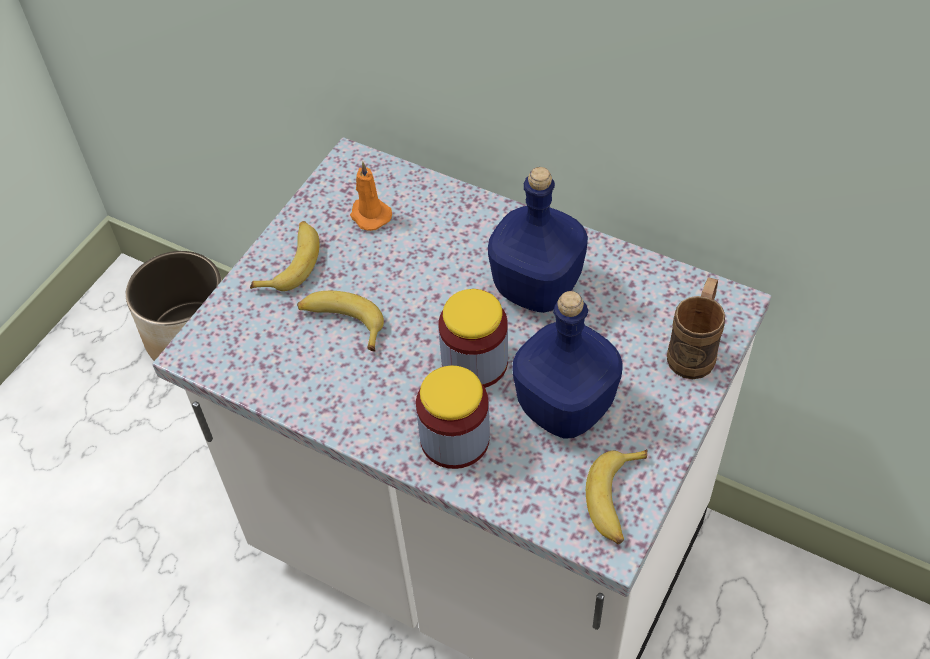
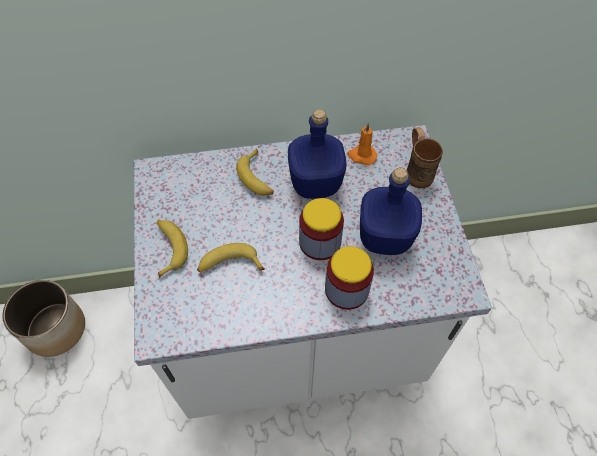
camera: 40 degrees left, 5 degrees up
(369, 215) = (190, 195): orange candle -> orange candle (361, 156)
(617, 500) = (449, 268): banana -> banana (257, 178)

